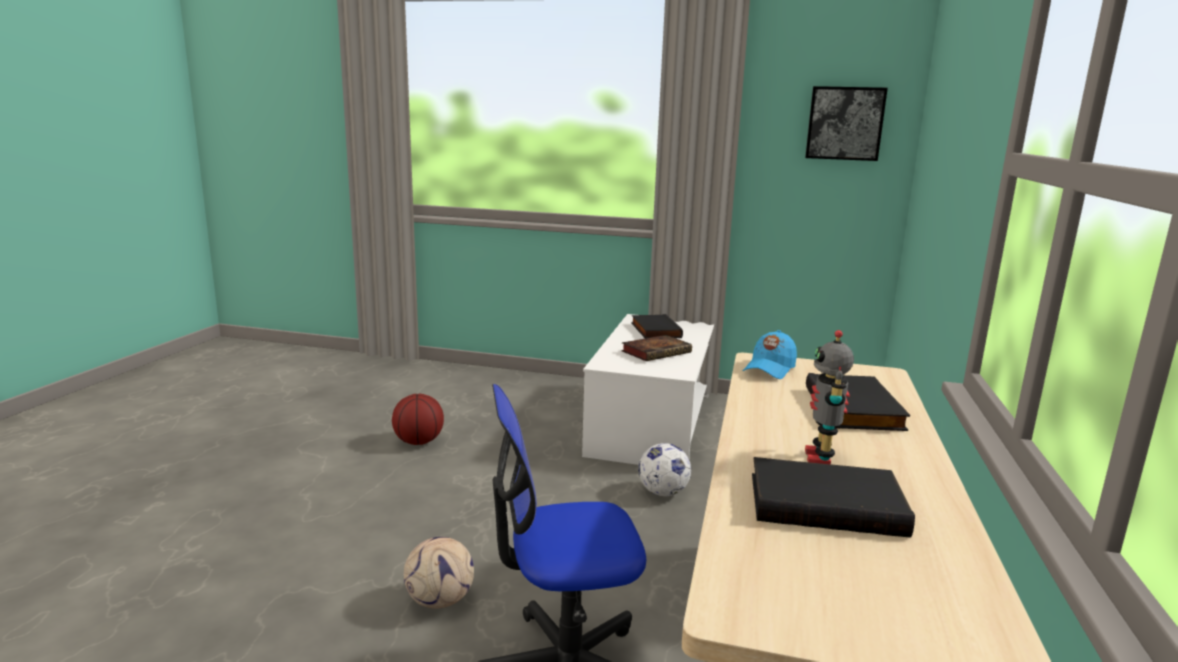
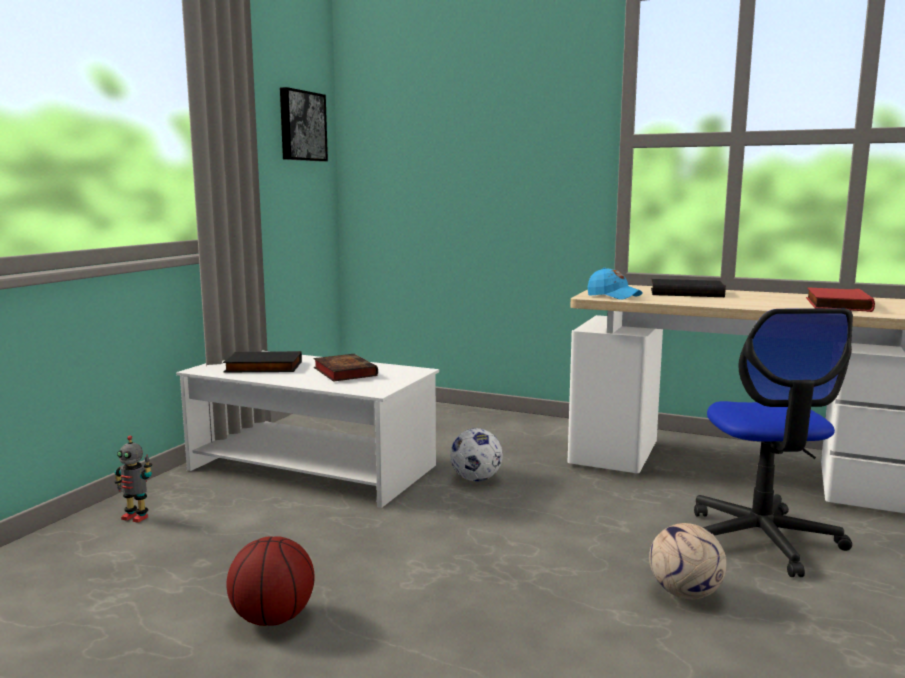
camera: 80 degrees left, 5 degrees down
(820, 458) = (775, 301): toy robot -> toy robot (136, 517)
(826, 503) = (835, 304): black book -> red book

